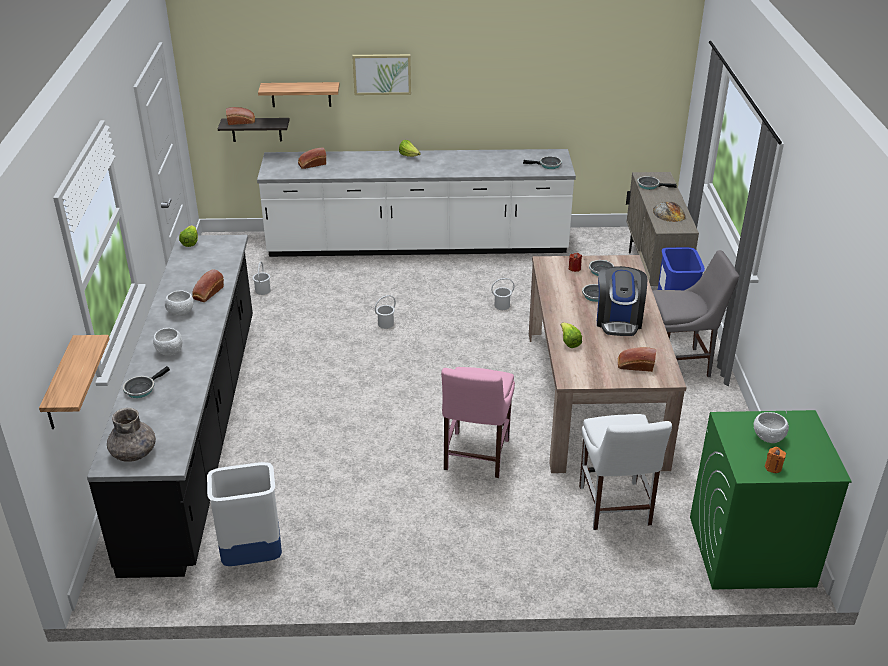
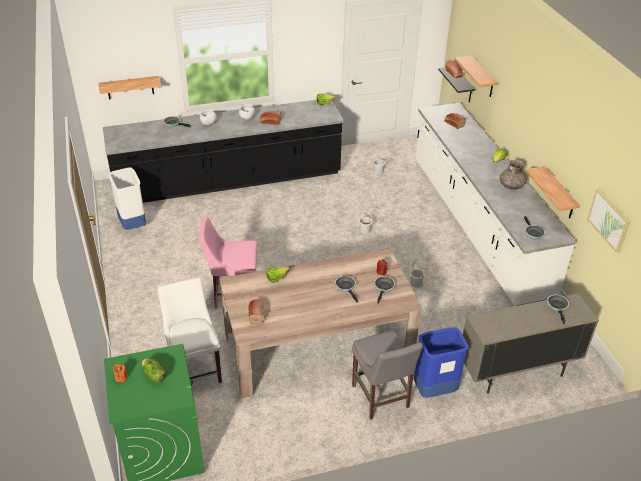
camera: 75 degrees right, 5 degrees up
(134, 452) = (121, 134): grey vase -> grey vase (511, 185)
(382, 74) = (514, 93): picture -> picture (609, 220)
(514, 125) = (559, 194): none -> shelf
(615, 508) = (195, 369): white chair -> white chair turned 90 degrees clockwise
(618, 320) = (314, 301): coffee machine -> none
(669, 213) = (509, 322): bread -> none
(769, 438) = (154, 376): white bowl -> lettuce

